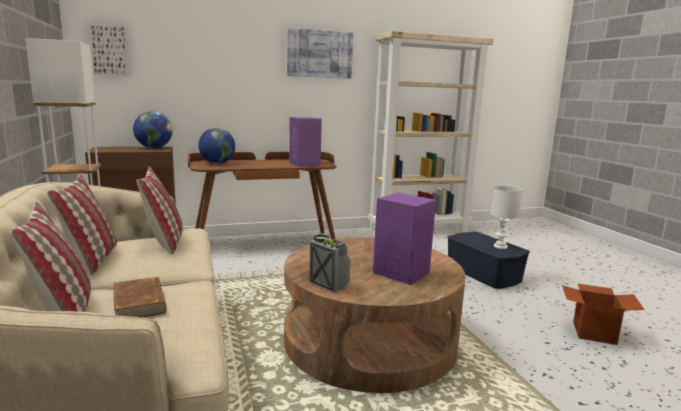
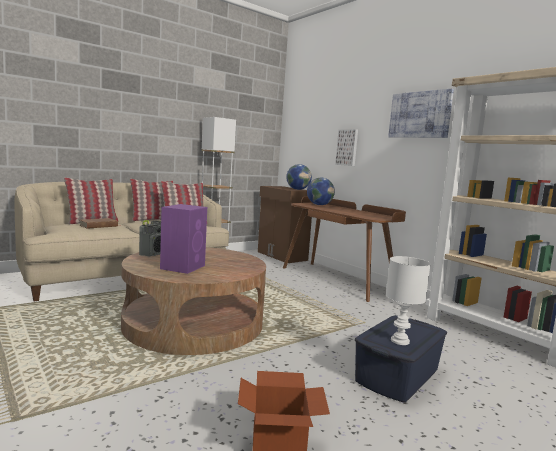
camera: 70 degrees right, 5 degrees down
(110, 50) = (296, 126): picture -> picture (347, 147)
(305, 164) = (363, 215): purple speaker -> none

